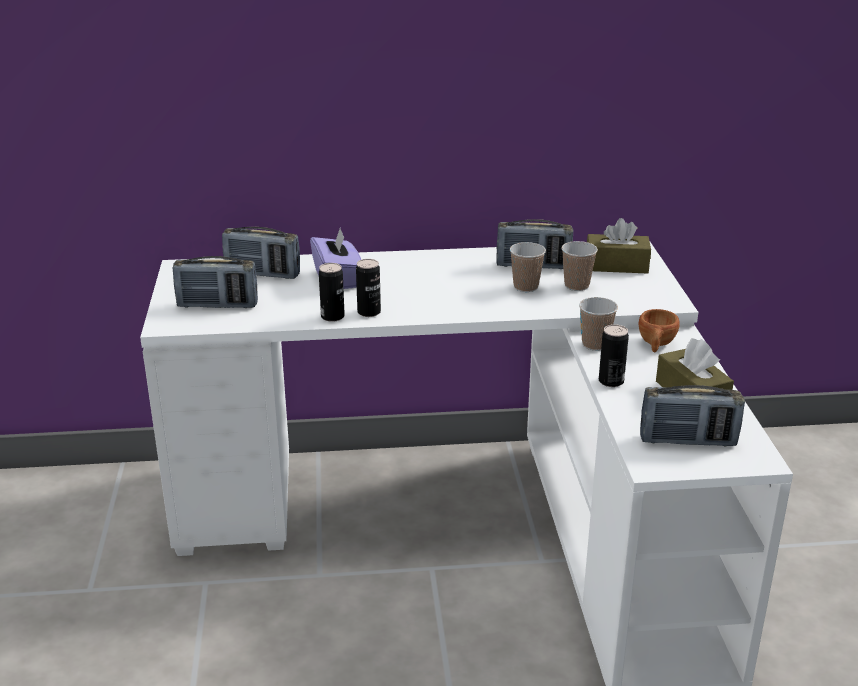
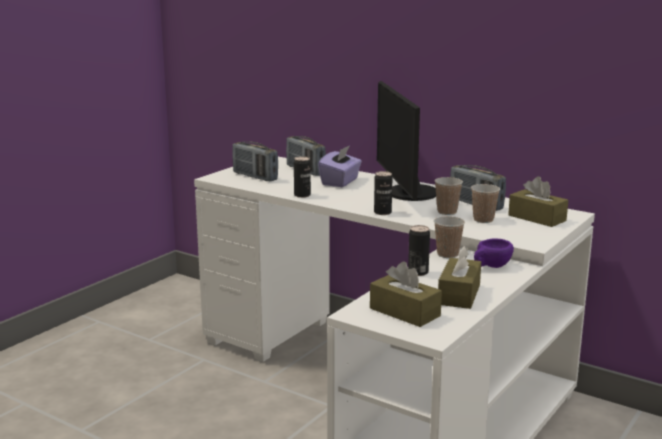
camera: 40 degrees right, 10 degrees down
(369, 312) = (326, 198): can -> can (382, 212)
(440, 273) = (406, 193): none -> monitor
(656, 345) = (490, 266): brown cup -> purple cup
(687, 440) = (404, 312): radio -> brown tissue box

